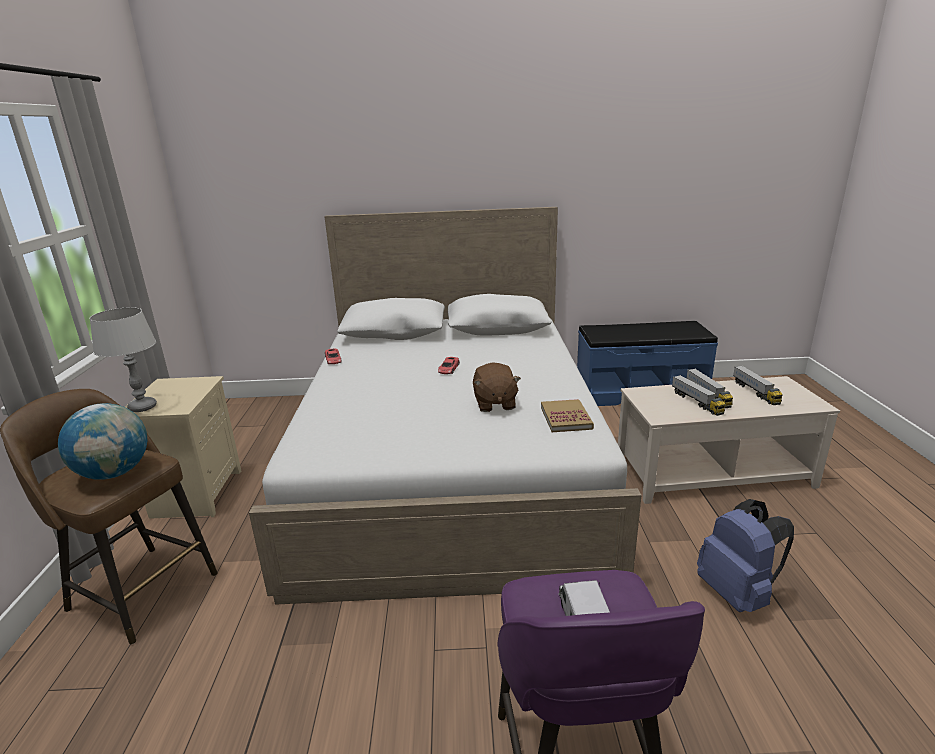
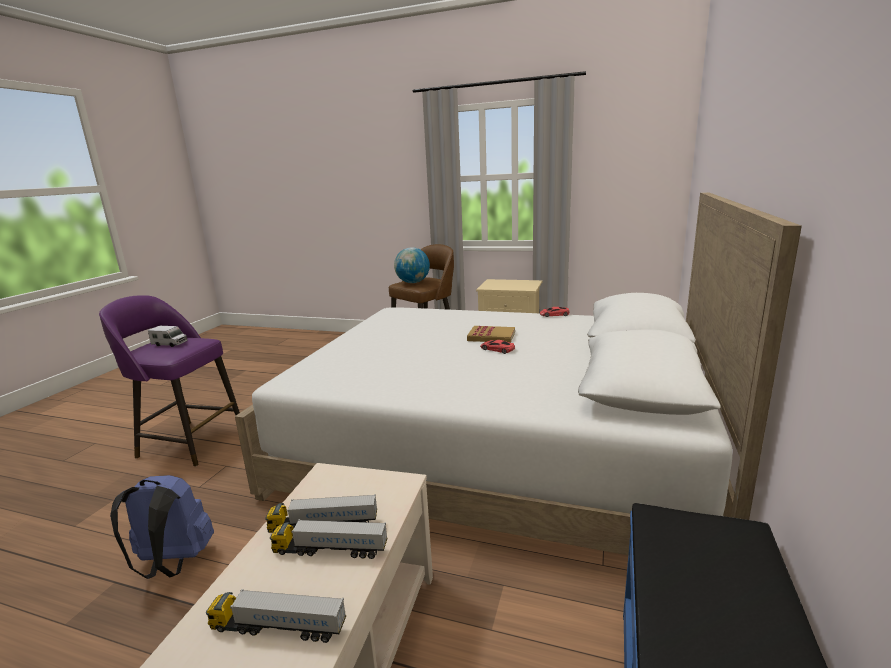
camera: 110 degrees right, 5 degrees down
(142, 407) = (495, 281): grey table lamp -> none
(494, 403) = (400, 358): brown plush toy -> none
(566, 418) = (338, 379): book -> book (491, 336)

